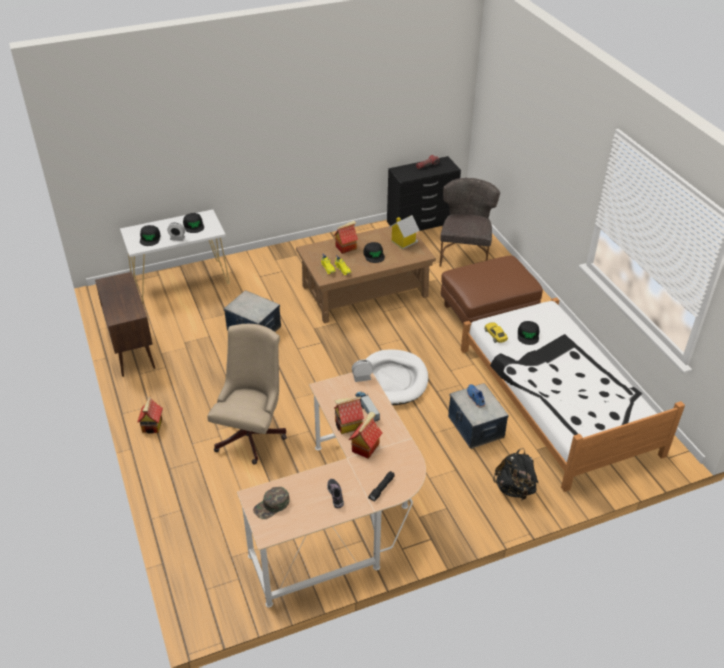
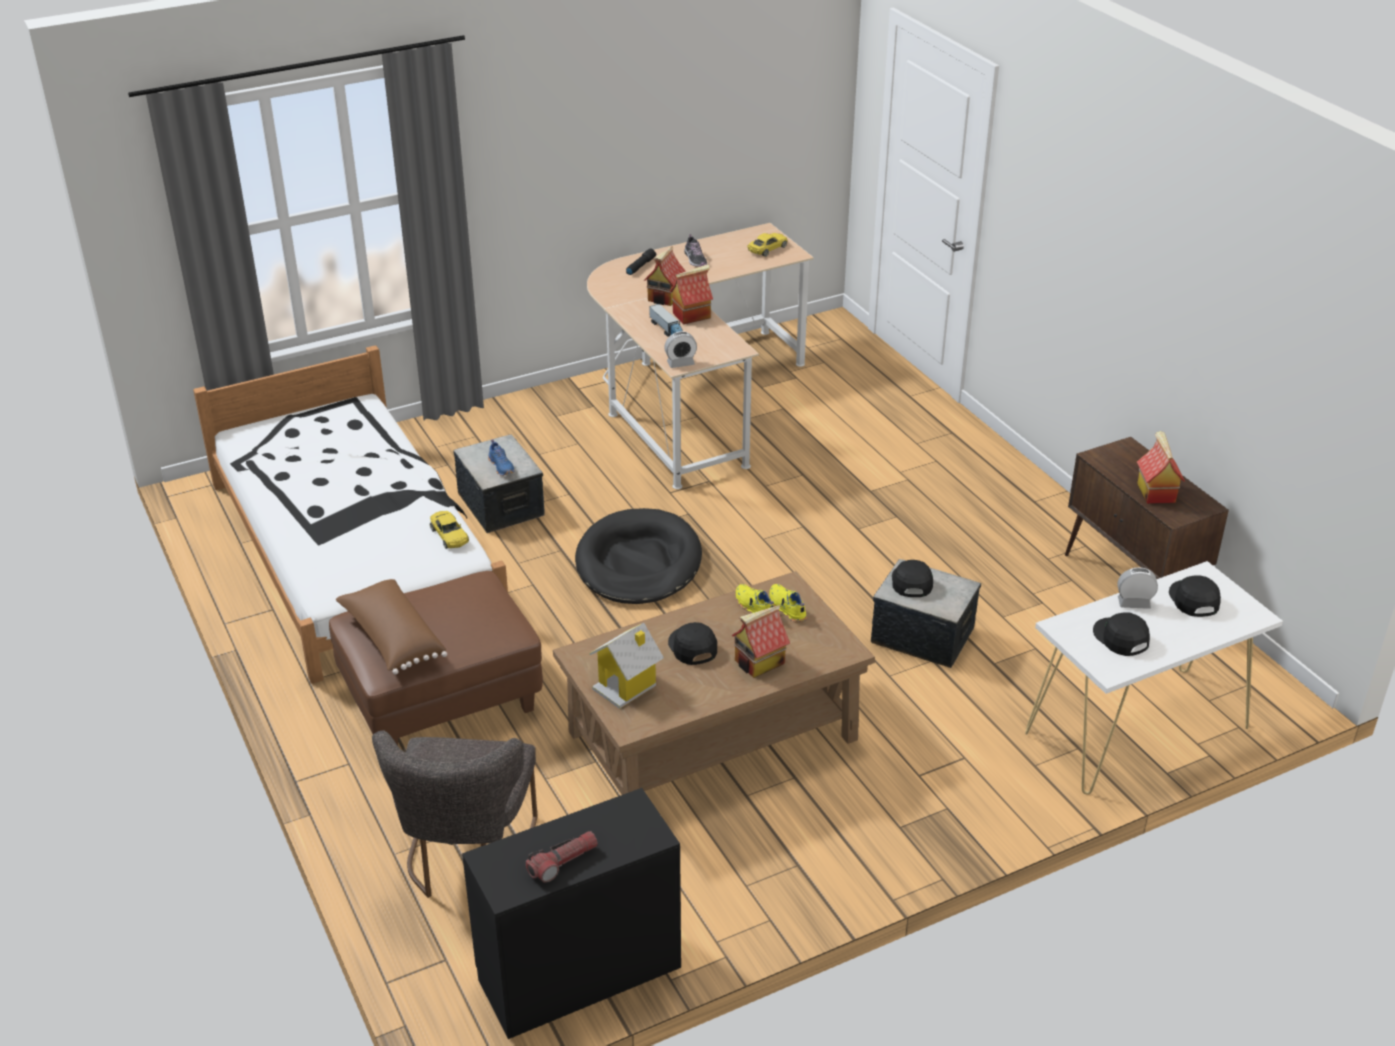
camera: 175 degrees right, 5 degrees down
(152, 426) = (1010, 478): toy house -> toy house (1155, 492)
(252, 433) = (852, 477): beige office chair -> none
(272, 506) = (767, 249): green cap -> yellow toy car
(392, 380) = (638, 563): white dog bed -> black dog bed
(509, 271) = (392, 639): none -> brown pillow
(514, 489) = (458, 438): black backpack -> none
(528, 335) = (388, 538): black cap -> black cap (911, 582)

